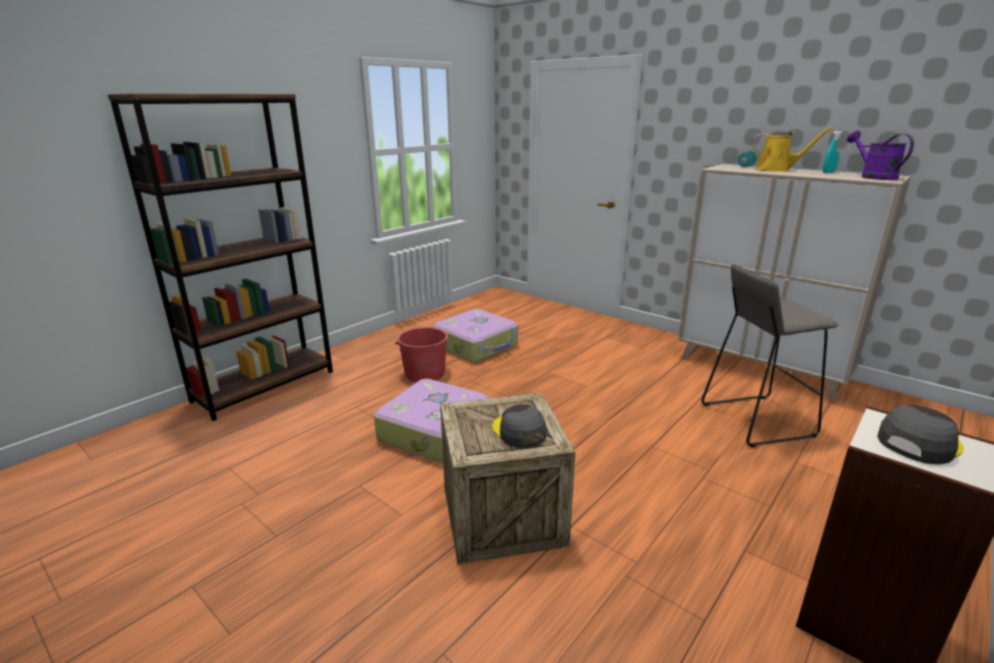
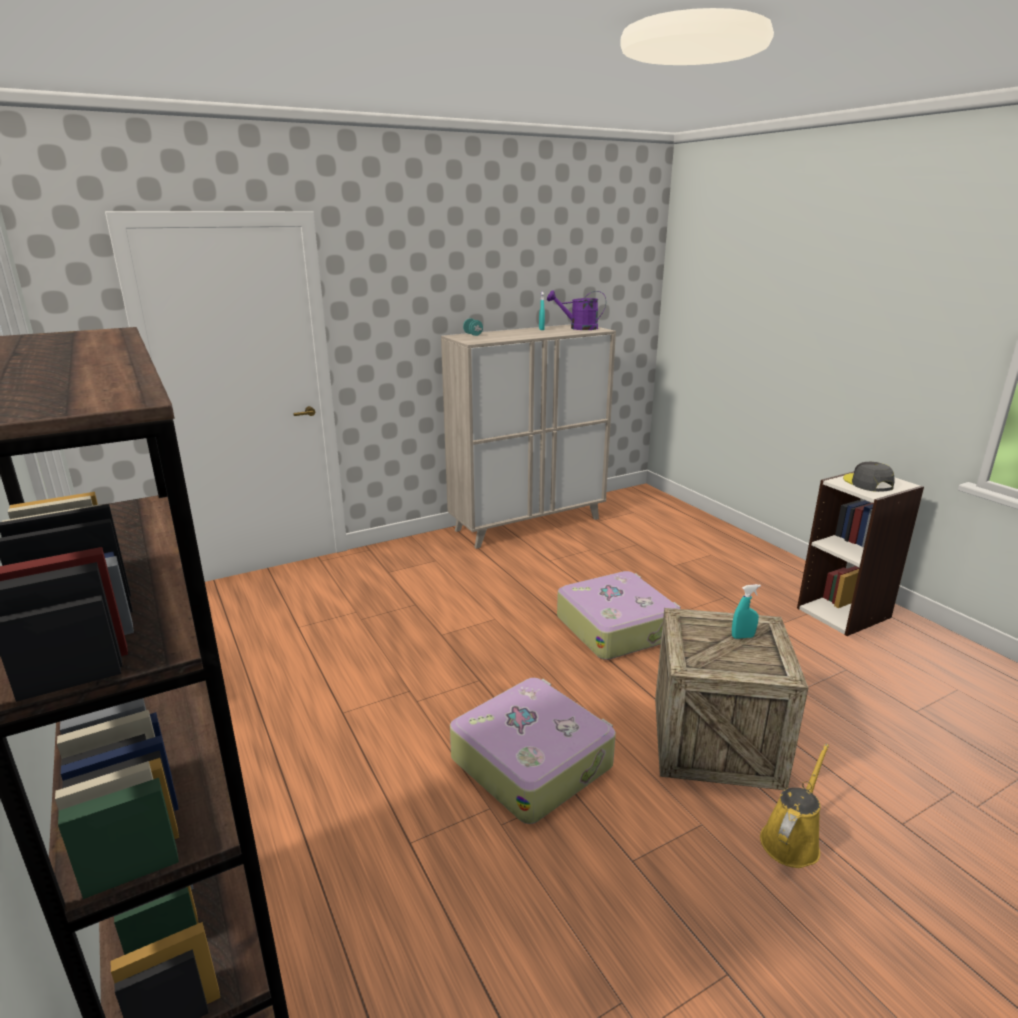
camera: 70 degrees left, 0 degrees up
(424, 373) = (357, 742): red bucket -> none
(477, 345) = (311, 672): suitcase -> suitcase (616, 627)
(518, 431) = (743, 637): grey cap -> turquoise spray bottle
(756, 419) = (608, 557): grey stool -> none
(776, 170) = (508, 333): yellow watering can -> yellow watering can (791, 840)

